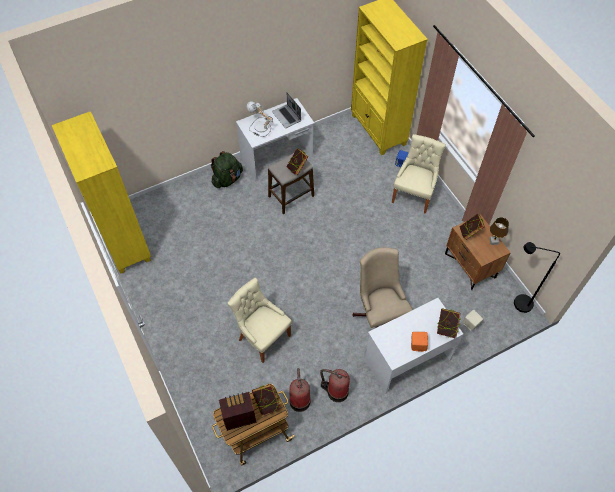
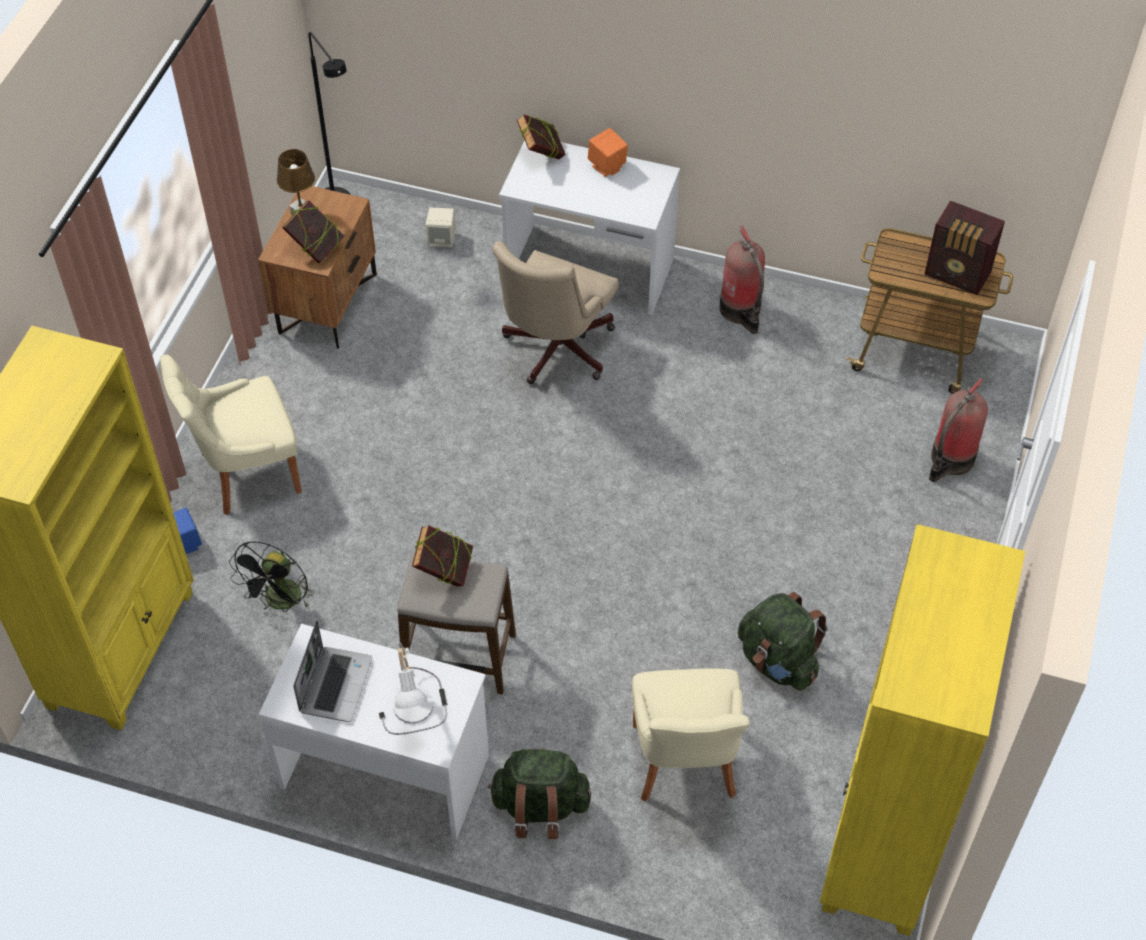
camera: 135 degrees left, 5 degrees down
(199, 268) = (778, 661): none -> green backpack
(262, 336) = (776, 461): beige chair -> beige chair (685, 764)
(266, 404) = (901, 260): book -> none
(299, 399) = (806, 340): fire extinguisher -> fire extinguisher (950, 460)
(355, 171) = (280, 602): none -> black fan

